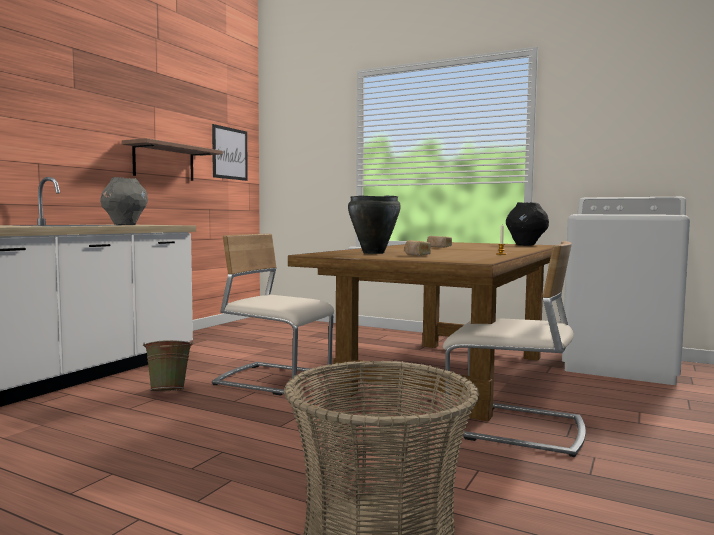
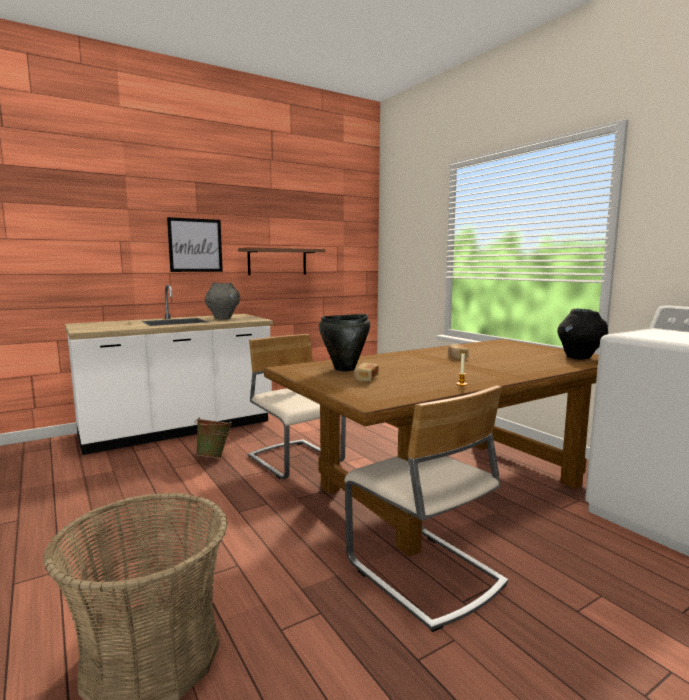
camera: 30 degrees right, 5 degrees up
(230, 153) = (345, 247): picture -> picture (195, 245)

